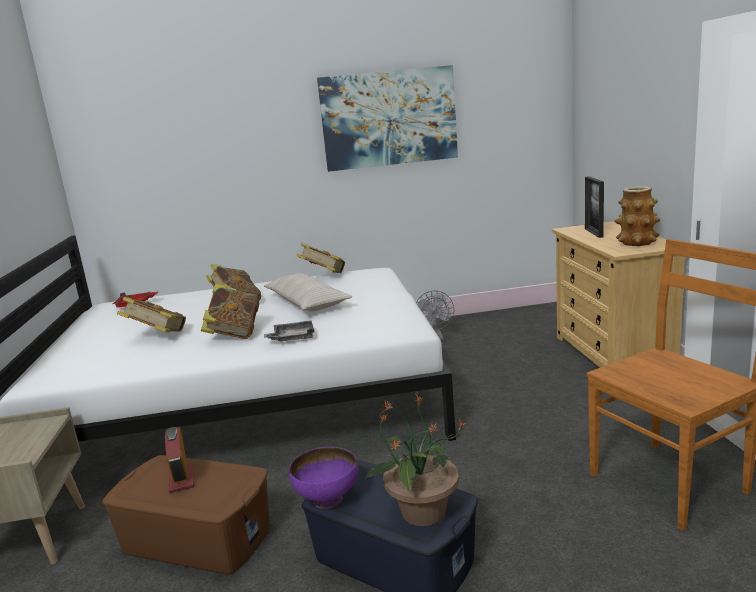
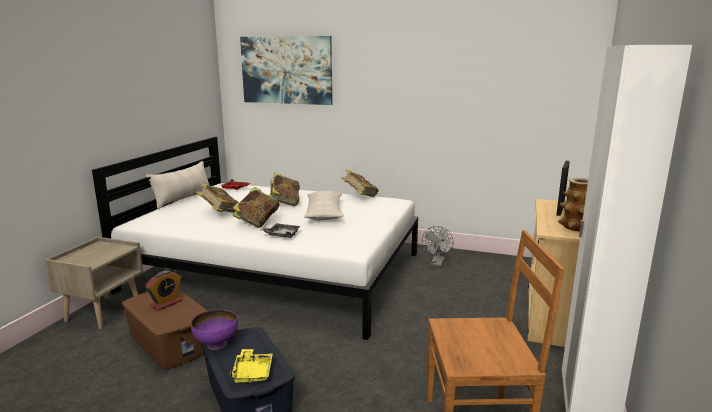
camera: 25 degrees right, 0 degrees up
(68, 335) = (183, 199): none -> beige pillow
(181, 479) = (166, 303): alarm clock -> alarm clock turned 150 degrees counterclockwise
(389, 118) = (437, 86): picture -> picture (286, 70)
(421, 512) = (252, 372): potted plant -> yellow tray

